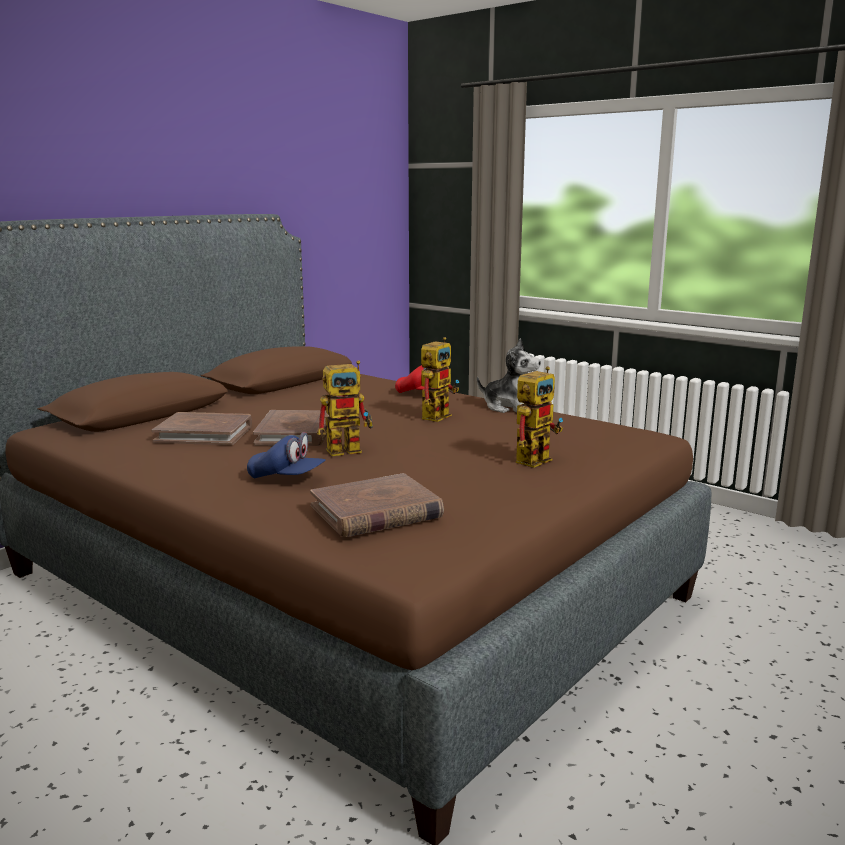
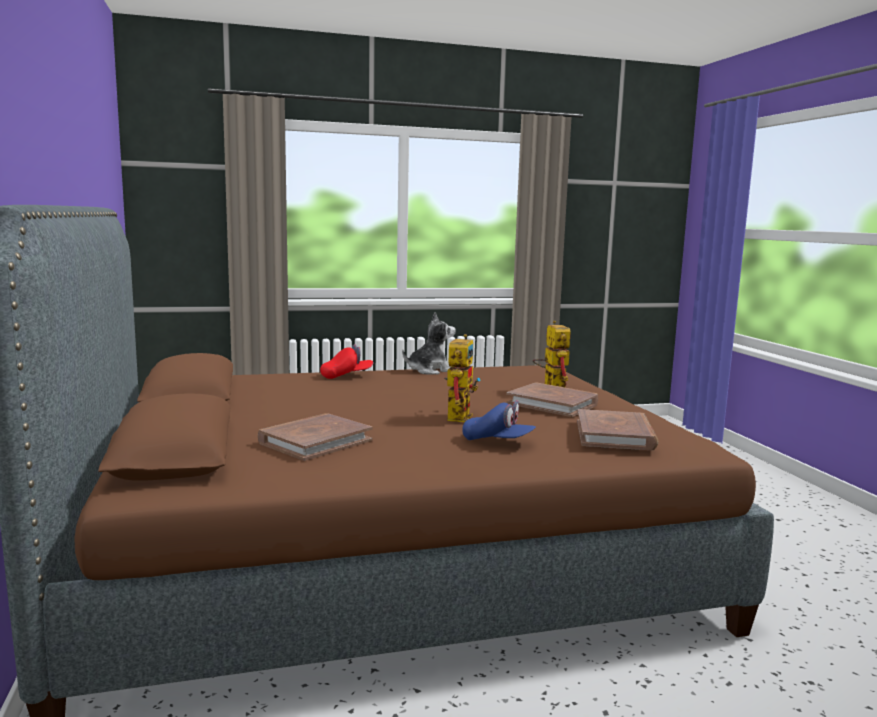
camera: 55 degrees left, 5 degrees down
(286, 478) = (497, 442): blue cap -> blue cap turned 60 degrees clockwise
(296, 433) = (382, 419): brown book -> brown book (552, 404)
(437, 415) = (412, 384): toy robot -> none

